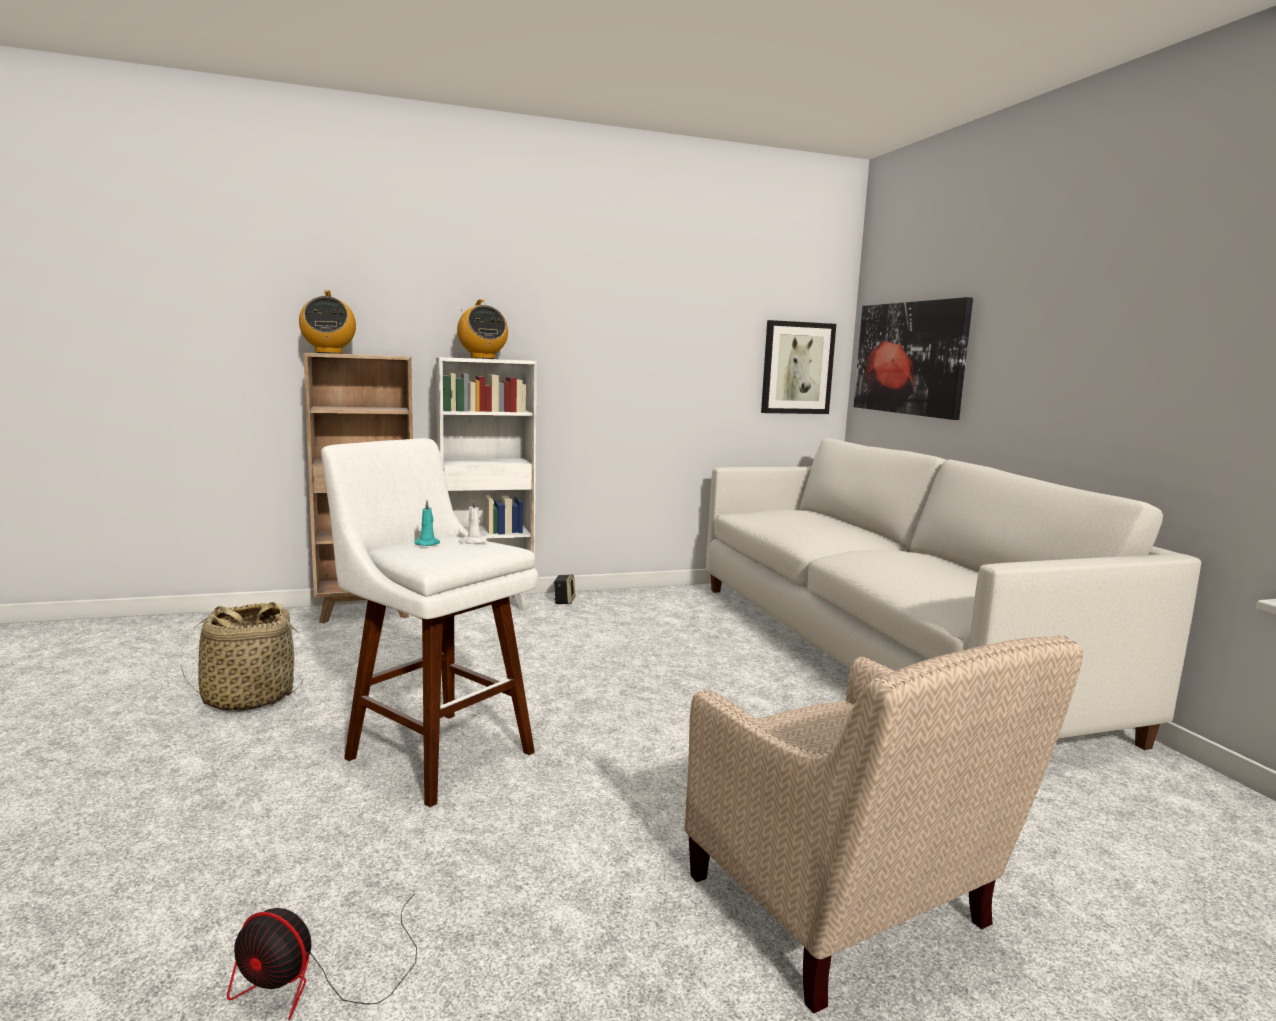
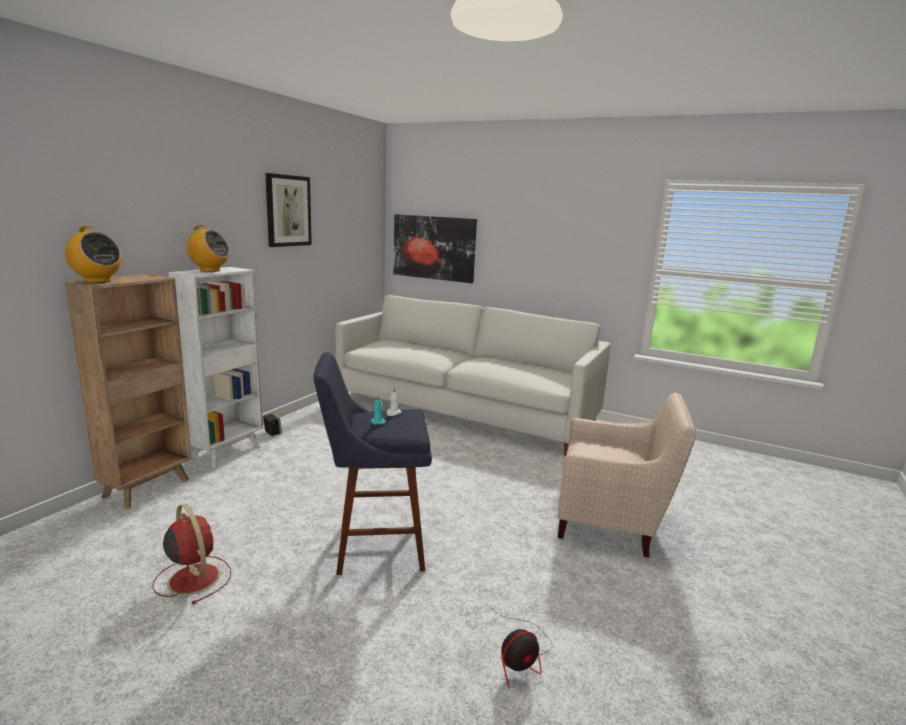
camera: 45 degrees left, 5 degrees up
(248, 698) = (193, 578): basket -> red fan
(433, 751) = (373, 546): white stool -> blue stool
(797, 368) = (363, 253): picture -> picture (288, 211)

